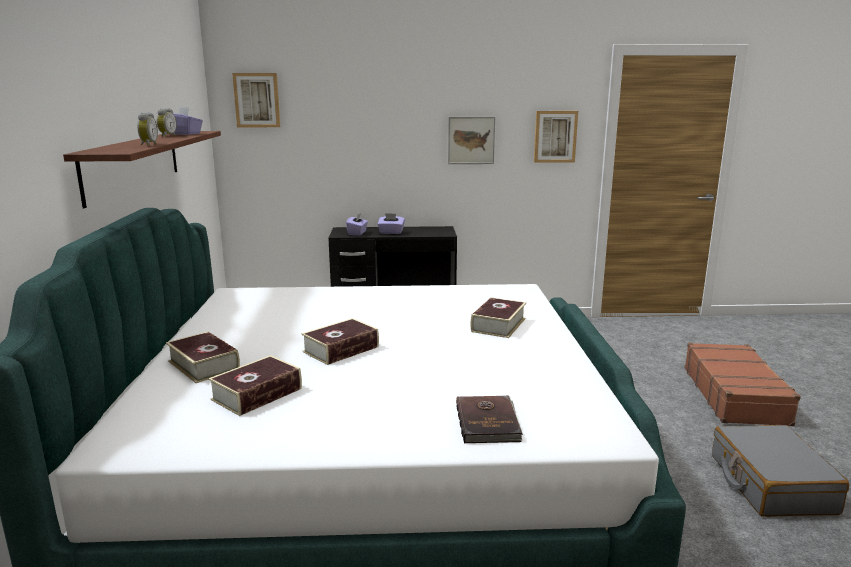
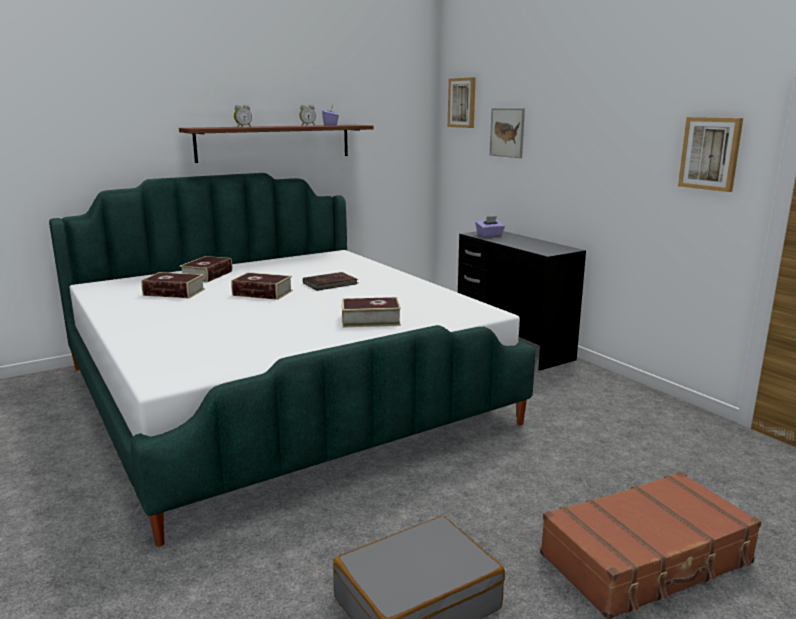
camera: 60 degrees right, 0 degrees up
(391, 232) = (513, 241): purple tissue box -> none
(471, 140) = (616, 151): picture -> picture (507, 132)
(488, 422) = (168, 345): brown book -> brown book (331, 284)

